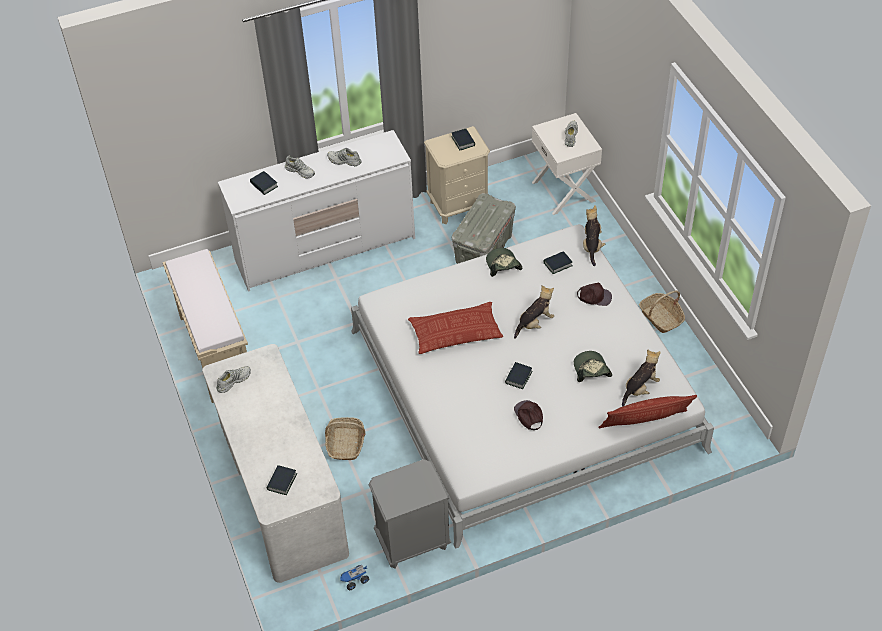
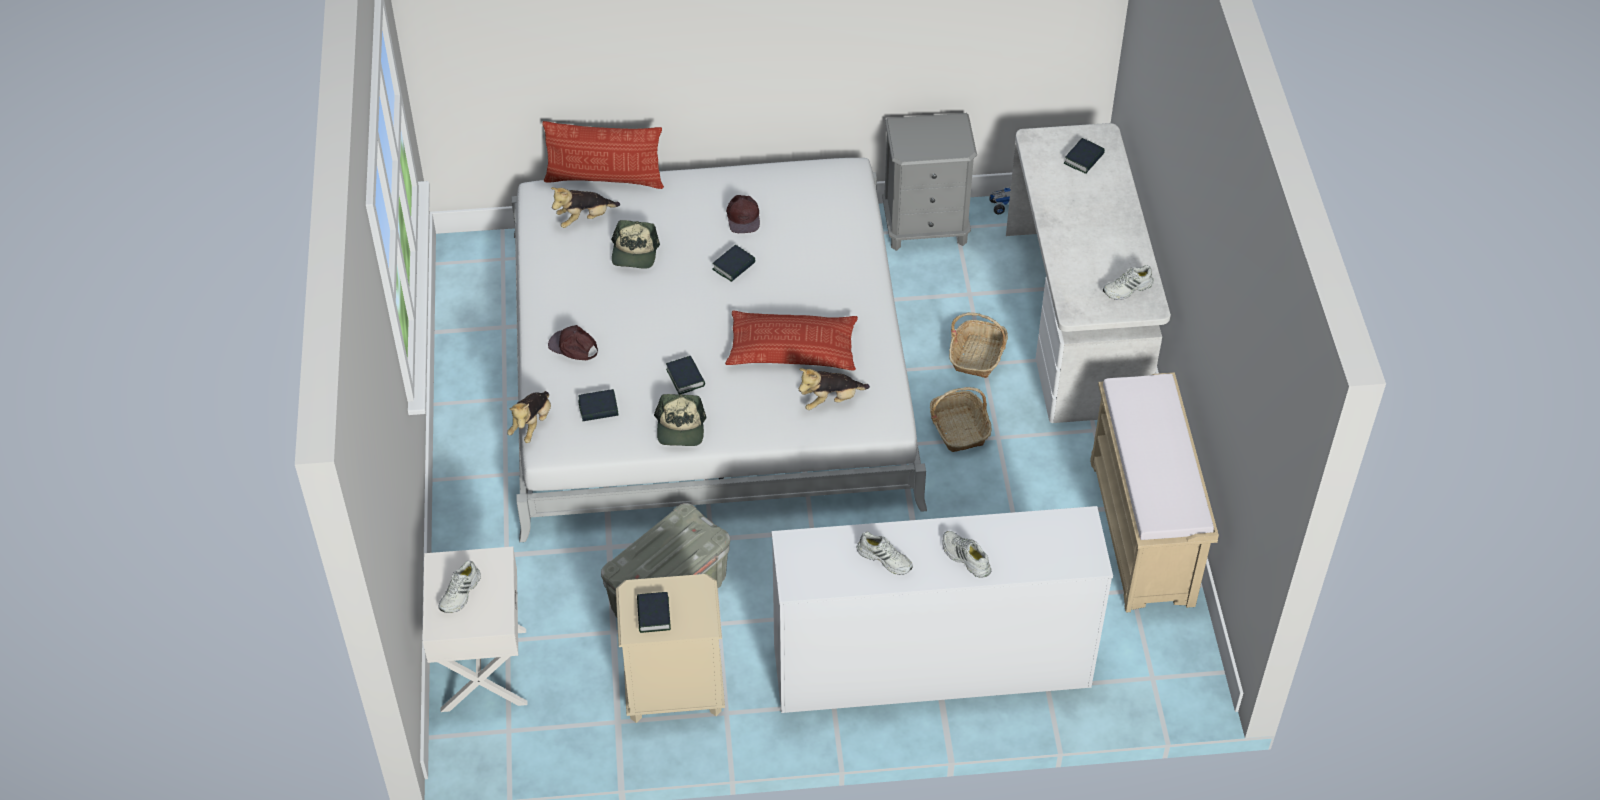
camera: 165 degrees left, 0 degrees up
(264, 185) = (1033, 546): book -> book (685, 377)
(534, 323) = (677, 330): plush toy -> plush toy (830, 400)
(661, 318) = (464, 414): basket -> basket (958, 428)

